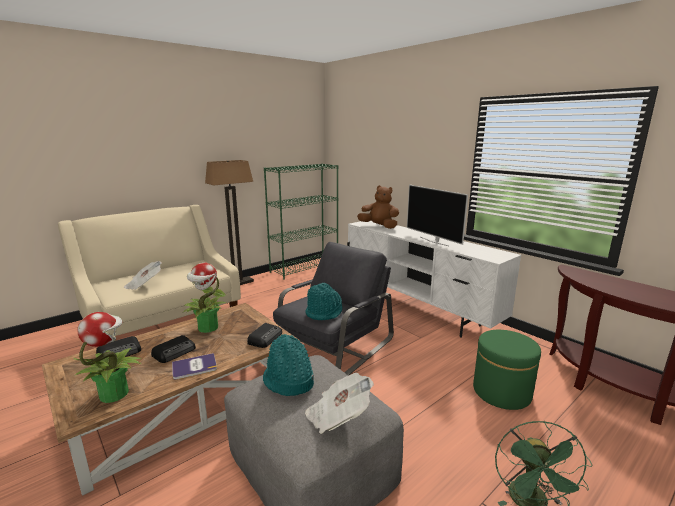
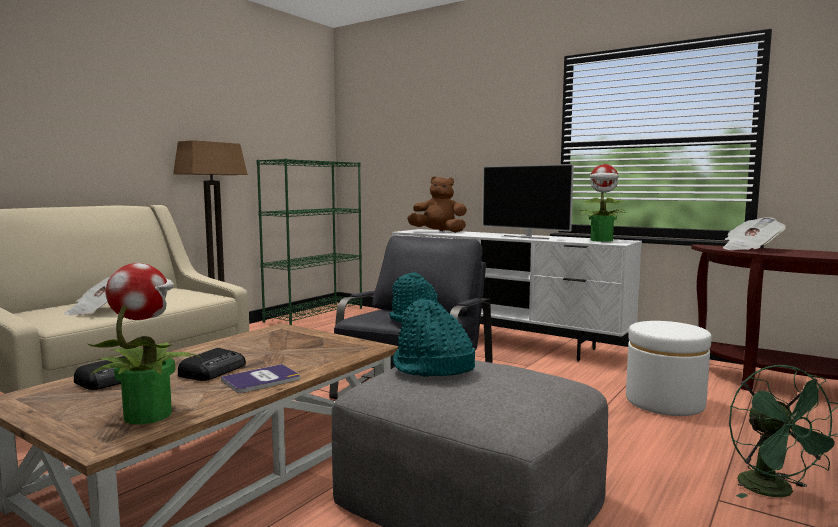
camera: 15 degrees left, 10 degrees down
(207, 328) = (245, 347): potted plant -> potted plant (601, 240)
(265, 338) = (347, 348): radio -> none
(338, 416) = (533, 386): newspaper -> newspaper (750, 249)
(501, 392) = (664, 402): green ottoman -> white ottoman

